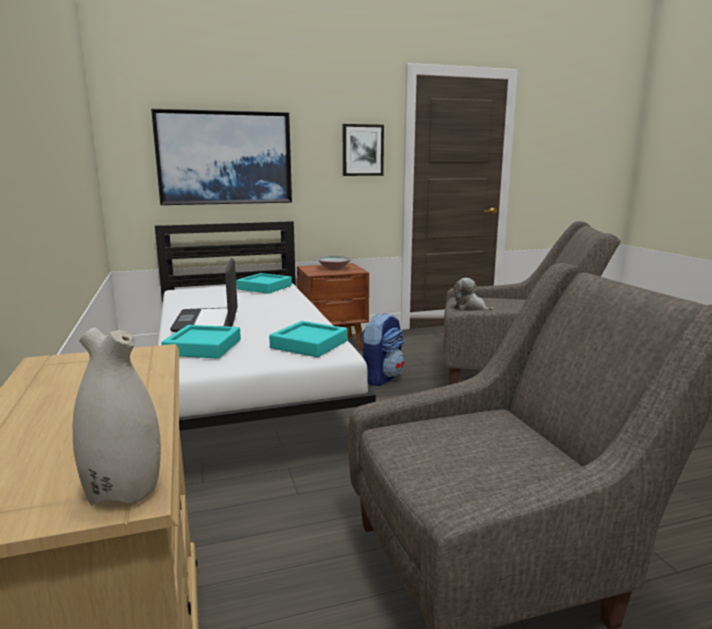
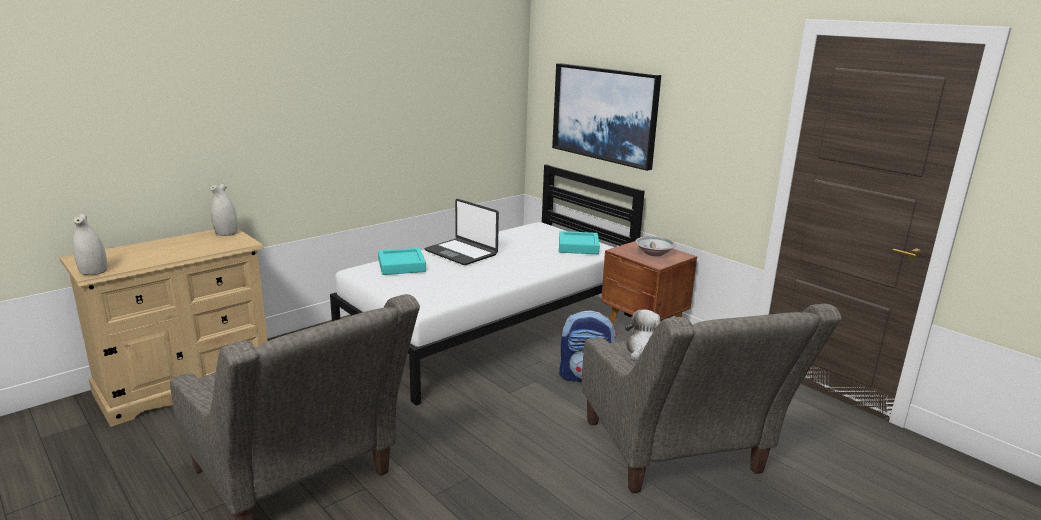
camera: 65 degrees right, 5 degrees up
(66, 363) = (226, 233): none -> white vase
(207, 321) = (461, 253): laptop -> laptop turned 105 degrees counterclockwise
(309, 344) = (432, 294): turquoise tray -> none
(362, 150) = (732, 126): picture -> none

